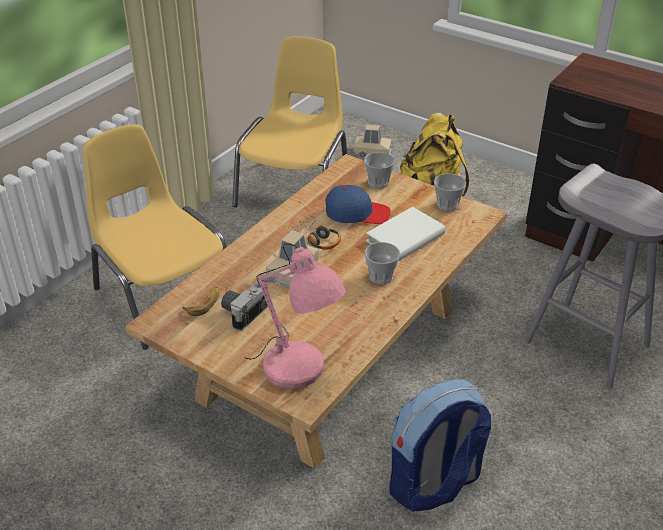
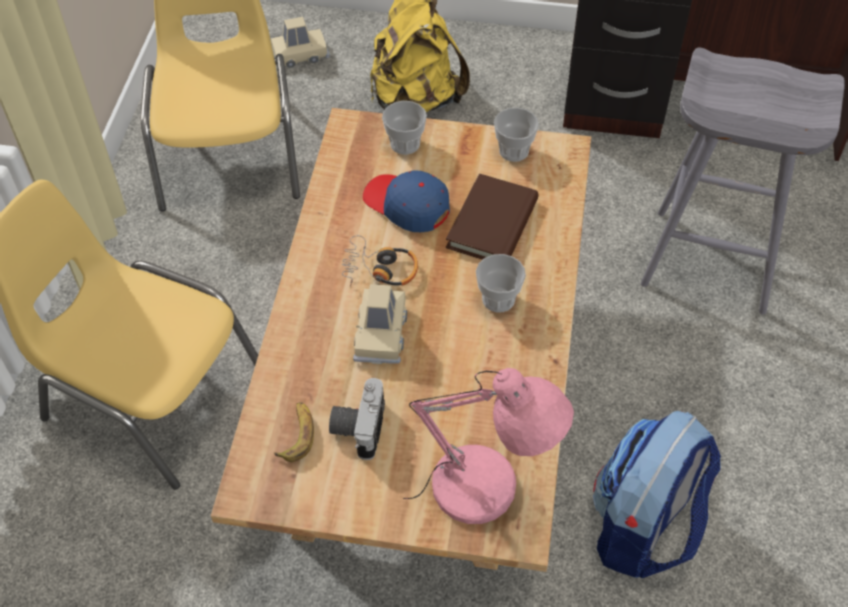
camera: 25 degrees left, 15 degrees up
(356, 213) = (407, 205): blue cap -> blue cap turned 120 degrees counterclockwise
(405, 238) = (492, 224): white book -> brown book

